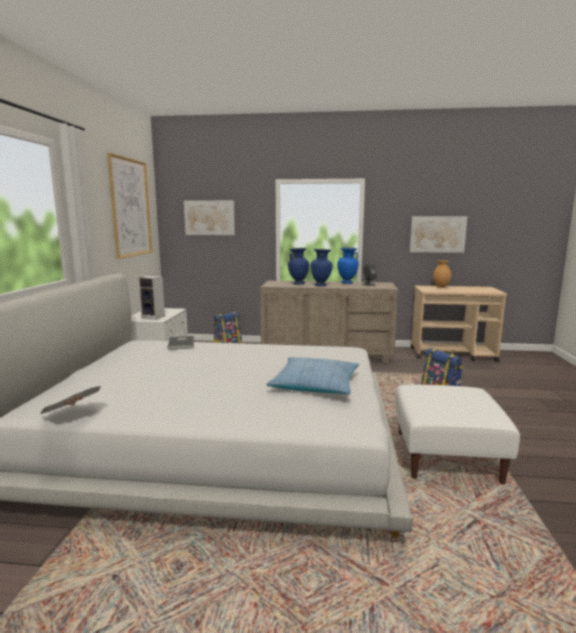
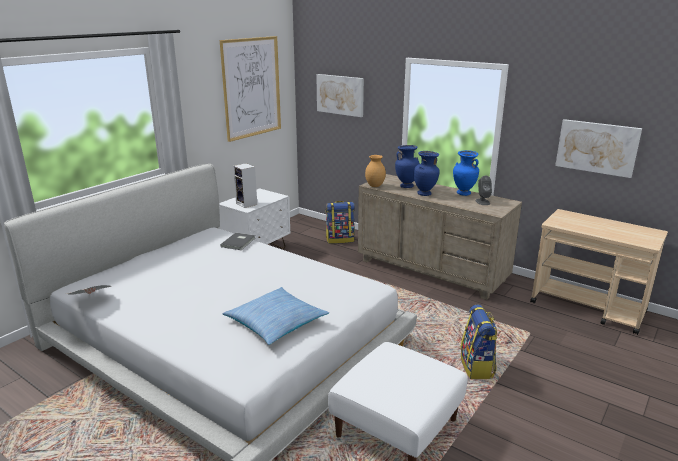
camera: 30 degrees right, 10 degrees up
(441, 287) = (588, 218): brown vase -> brown vase (375, 186)

